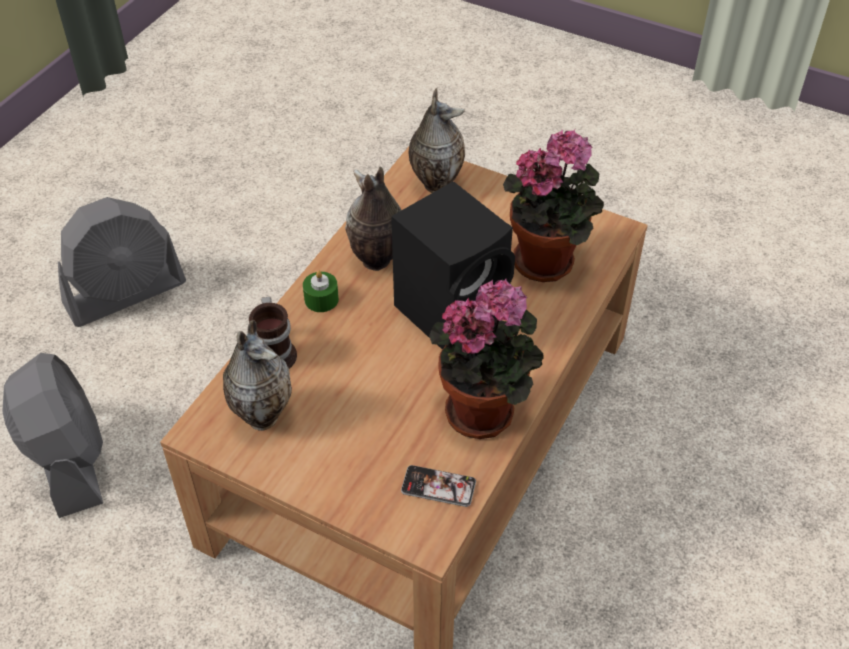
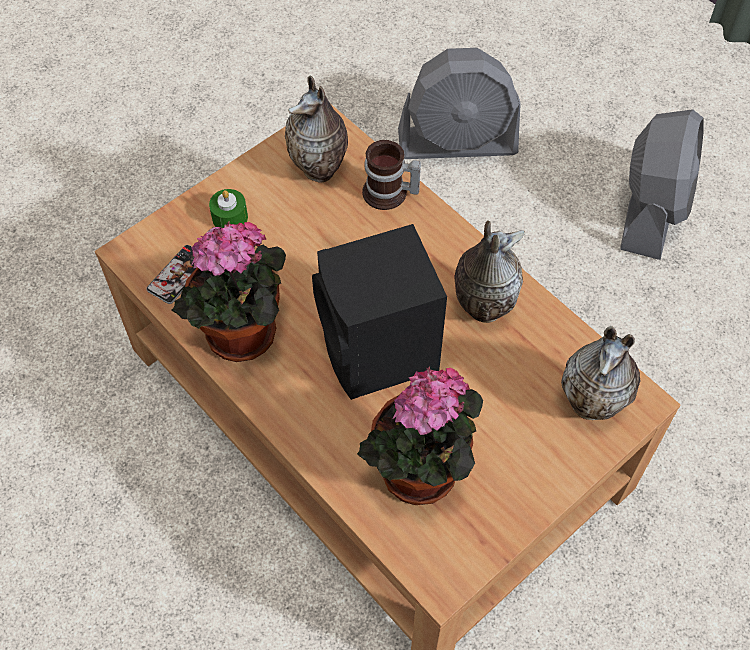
camera: 110 degrees right, 10 degrees up
(125, 293) = (651, 209): grey fan -> grey fan turned 150 degrees counterclockwise
(321, 299) = (443, 246): green candle -> green candle (230, 217)

